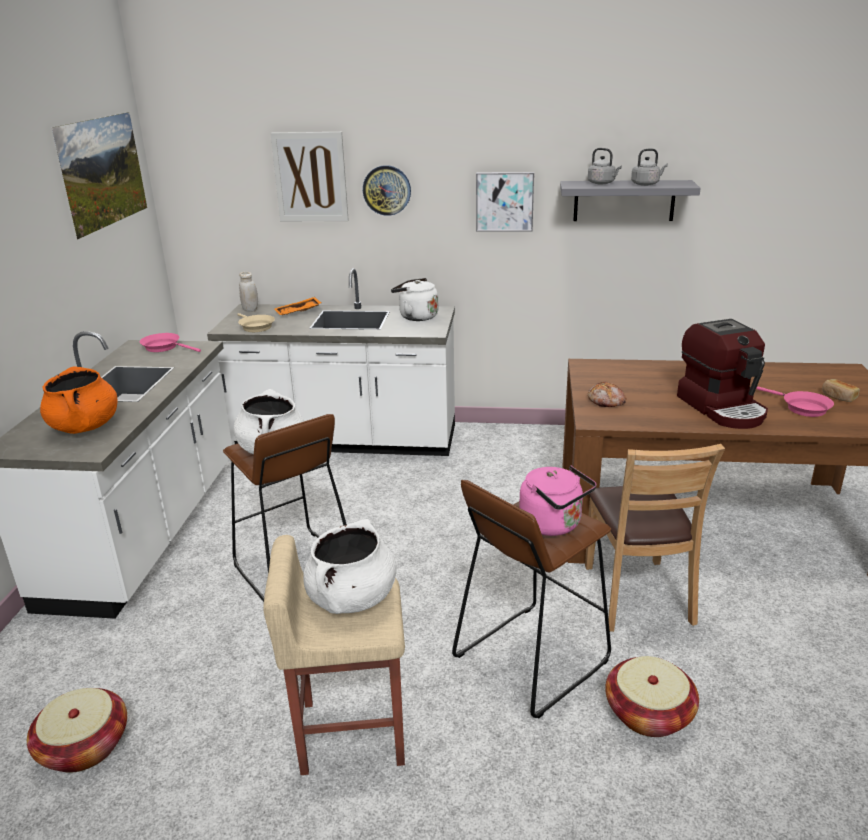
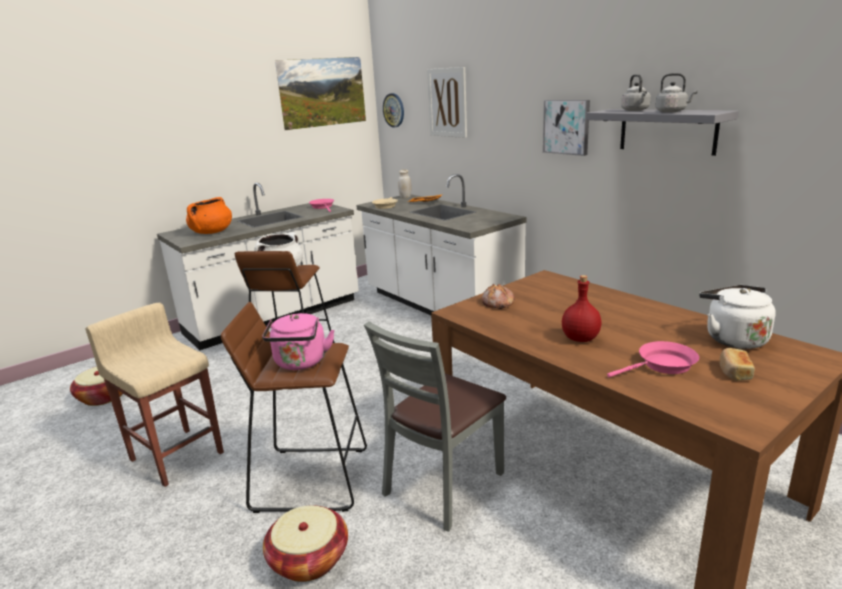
camera: 45 degrees right, 5 degrees down
(352, 598) = (164, 356): white cooking pot -> none
(387, 190) = (489, 114): wall clock -> wall clock (394, 110)
(416, 317) = (484, 218): white kettle -> white kettle (732, 338)
(636, 595) = (443, 485): brown chair -> grey chair
(722, 408) = (581, 338): coffee machine -> red bottle
(802, 408) = (662, 365): pink frying pan -> pink frying pan turned 120 degrees counterclockwise

